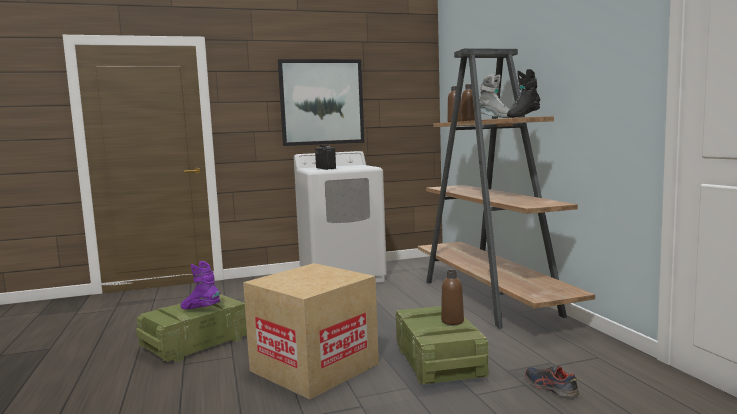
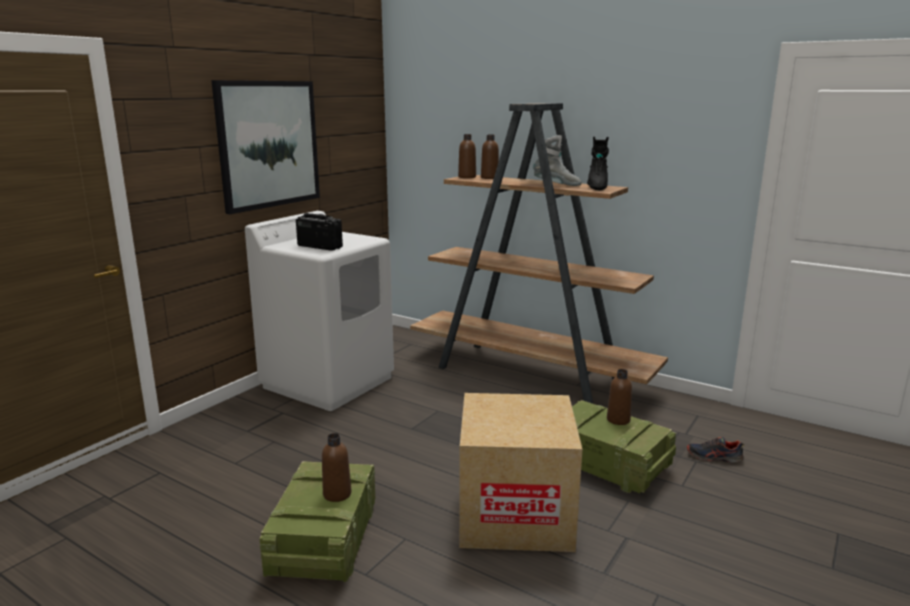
camera: 40 degrees left, 10 degrees up
(201, 309) = (337, 494): purple boot -> brown bottle

